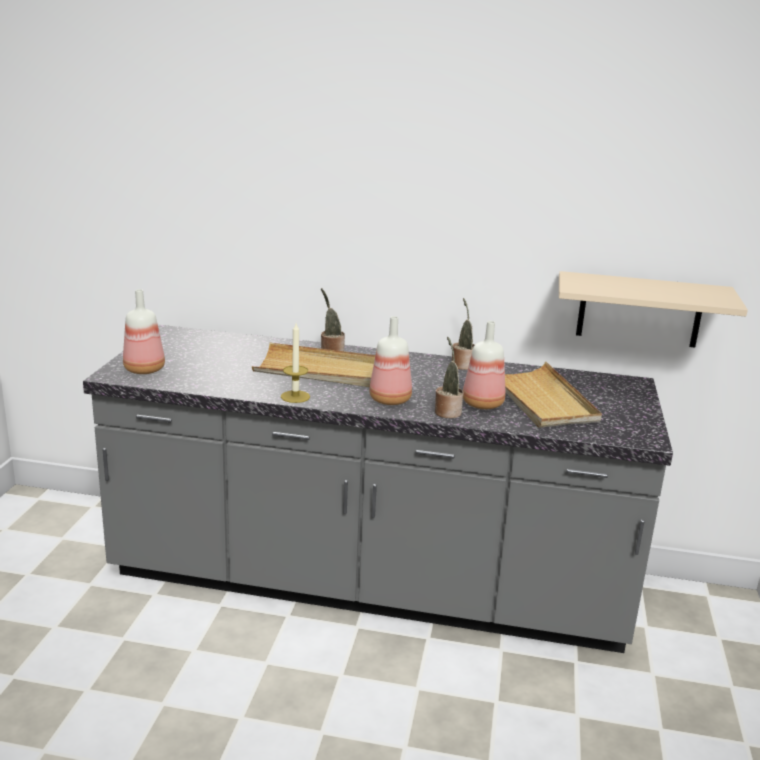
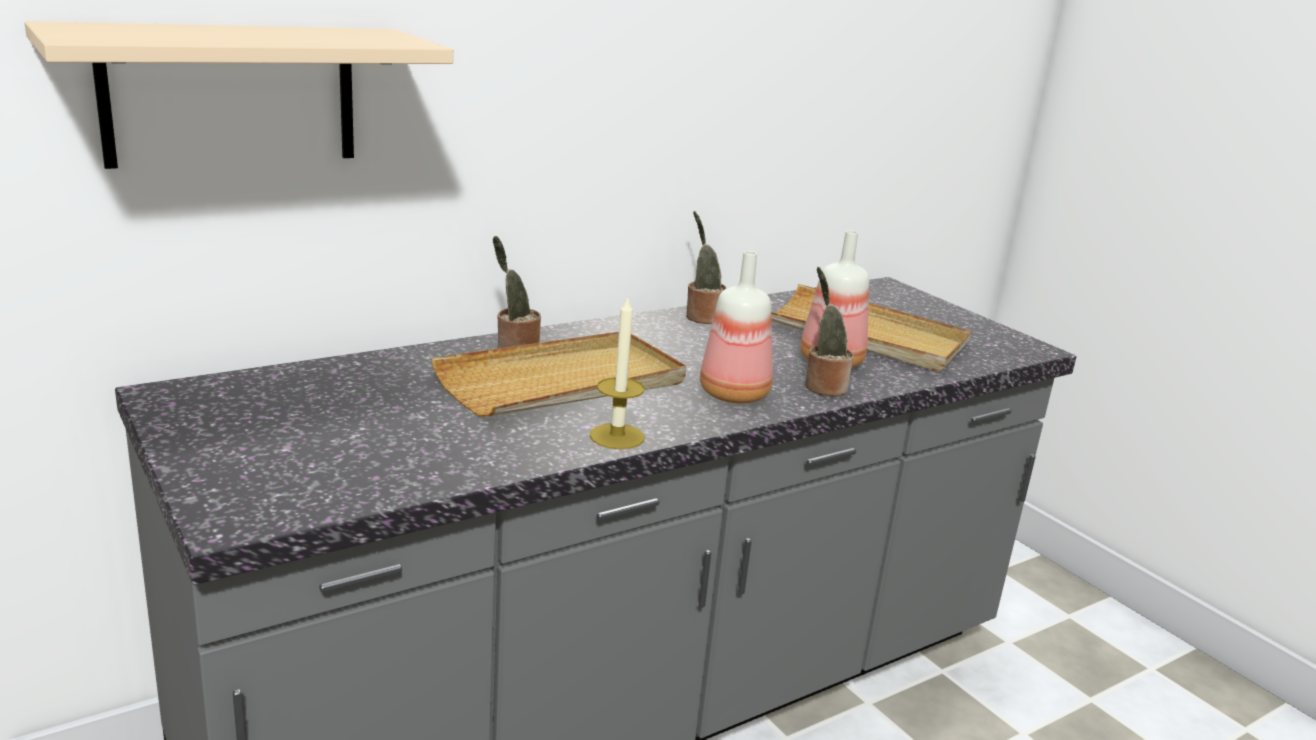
camera: 45 degrees left, 0 degrees up
(145, 369) = (277, 482): bottle -> none
(639, 310) = (872, 188): beige shelf -> beige shelf (231, 95)

